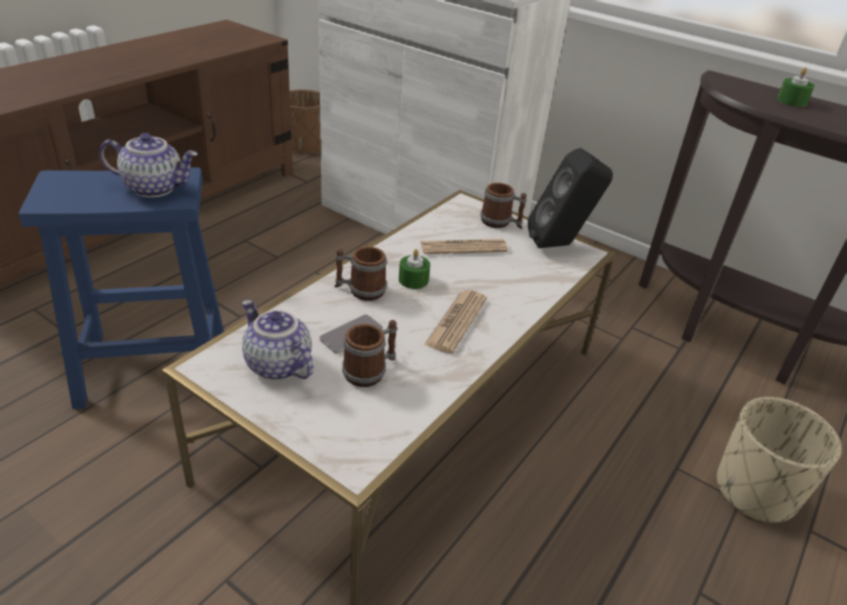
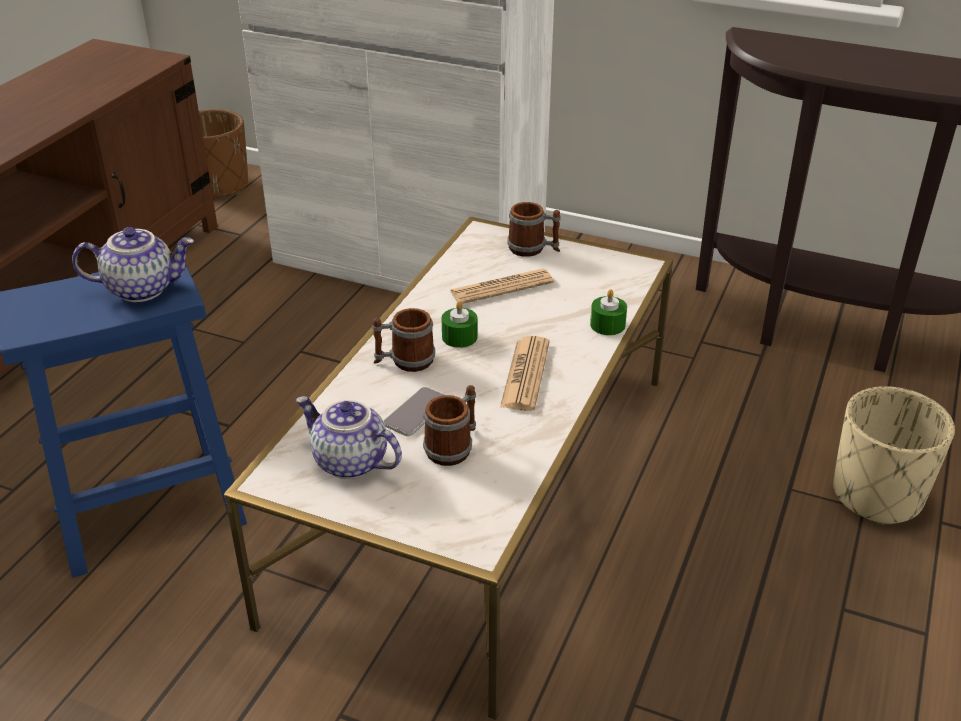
camera: 10 degrees left, 0 degrees up
(560, 245) = (610, 262): black speaker -> none
(791, 101) = (831, 54): green candle -> green candle (607, 325)

